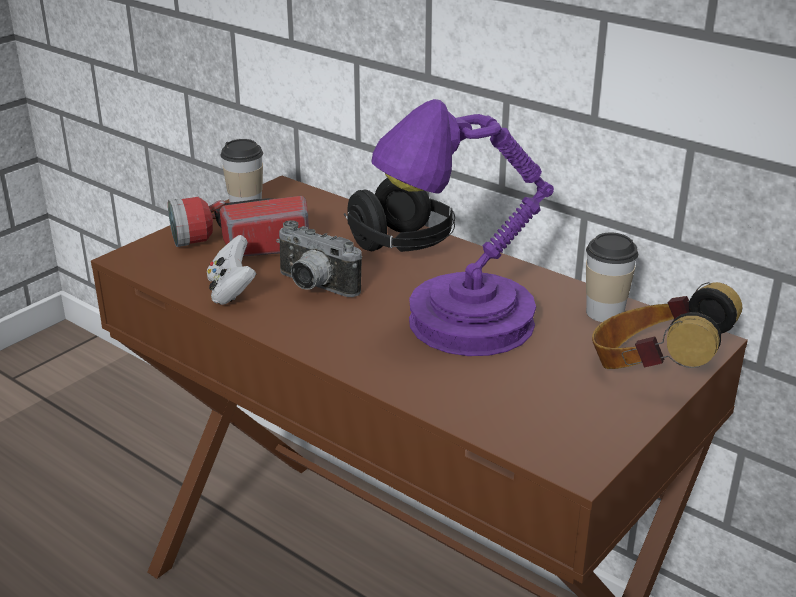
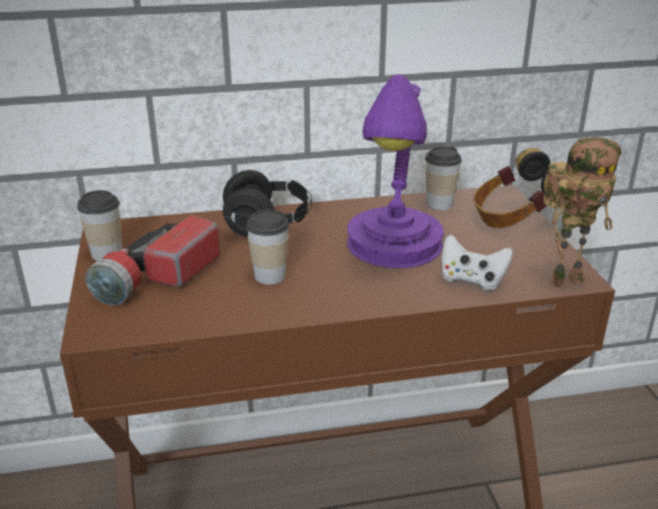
camera: 50 degrees left, 0 degrees up
(231, 291) = (223, 309): white game controller -> white game controller (471, 280)
(313, 287) = (269, 276): camera -> cup
(561, 455) = (566, 279): none -> toy robot

